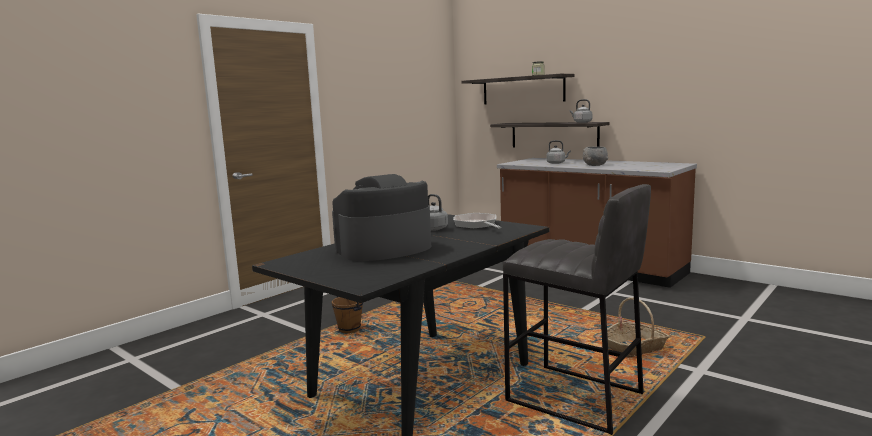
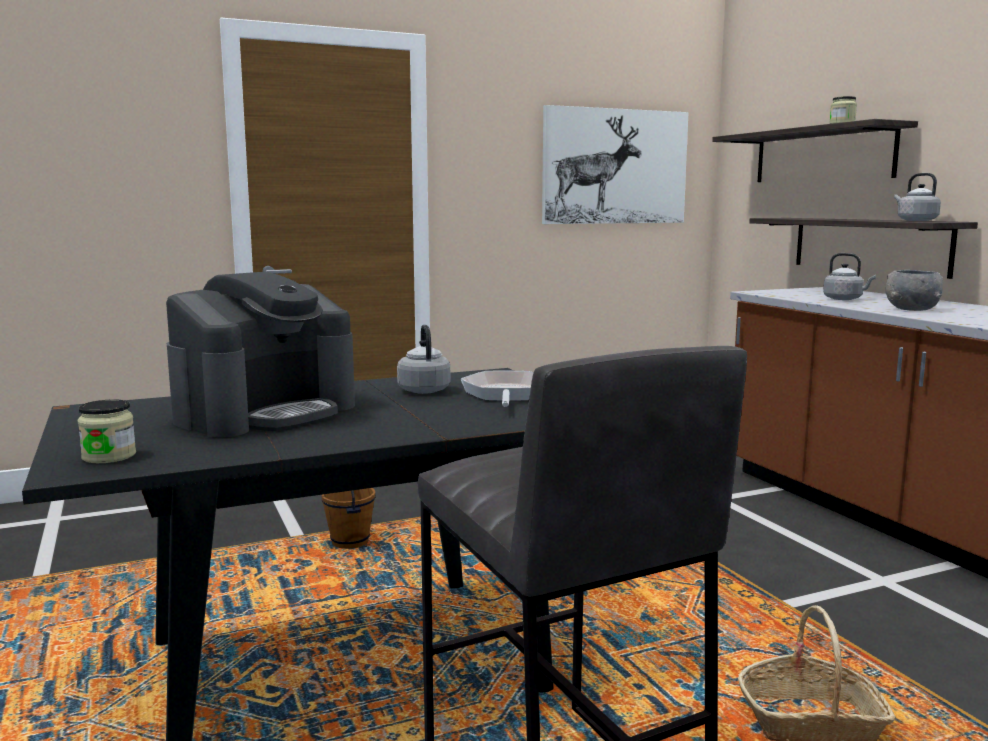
camera: 25 degrees right, 0 degrees up
(361, 277) = (109, 456): none -> jar
(383, 249) = (266, 412): coffee machine -> coffee machine turned 135 degrees clockwise
(411, 98) = (615, 167): none -> picture

